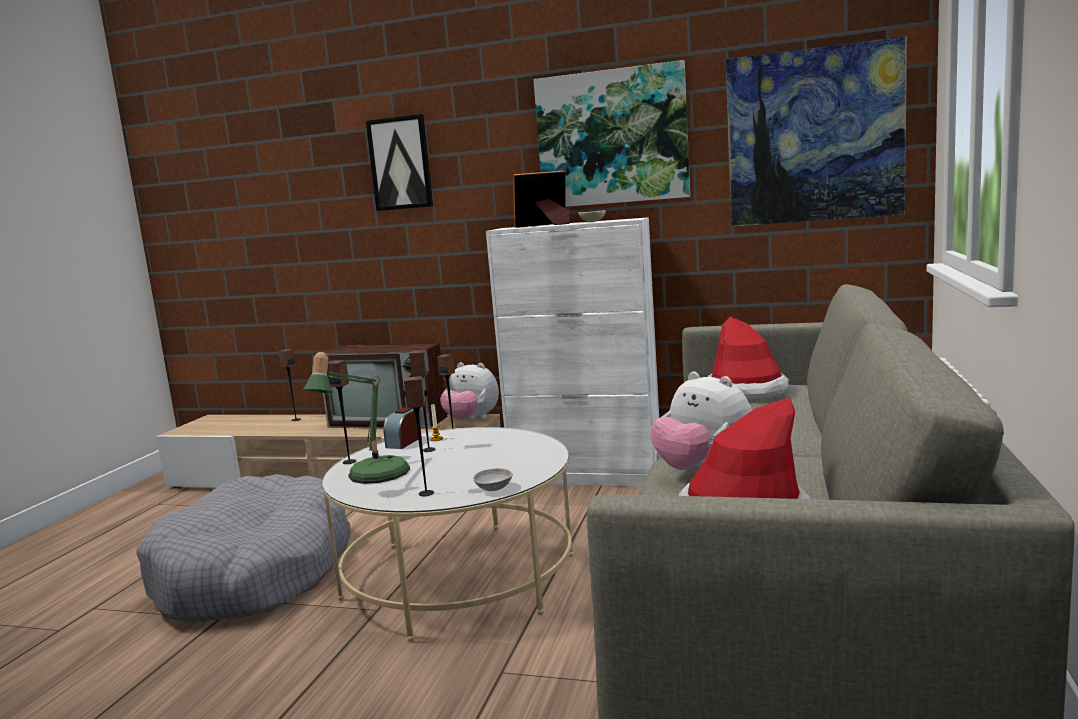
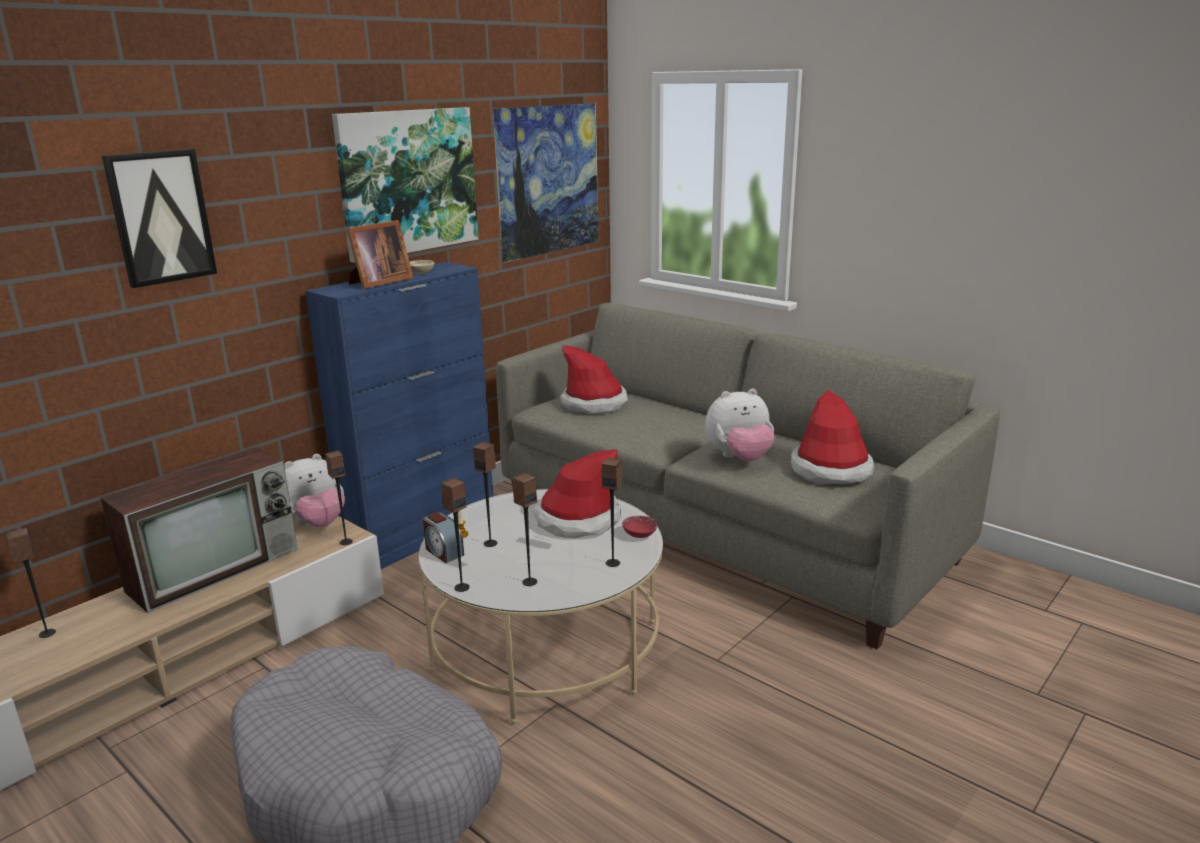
camera: 65 degrees left, 10 degrees up
(371, 477) = (529, 582): table lamp -> speaker
(494, 489) = (639, 535): grey bowl -> red bowl
(502, 461) = (577, 519): none -> hat
(545, 225) = (378, 282): picture frame -> picture frame turned 150 degrees counterclockwise
(586, 476) = (423, 534): white cabinet -> blue cabinet

